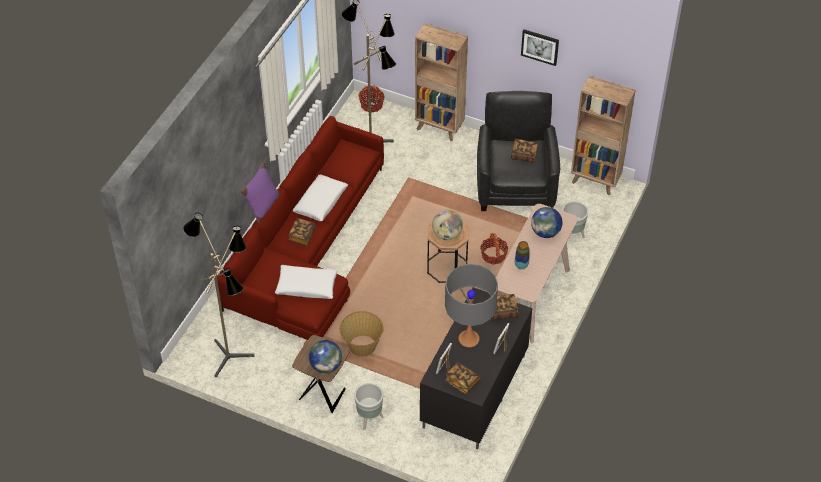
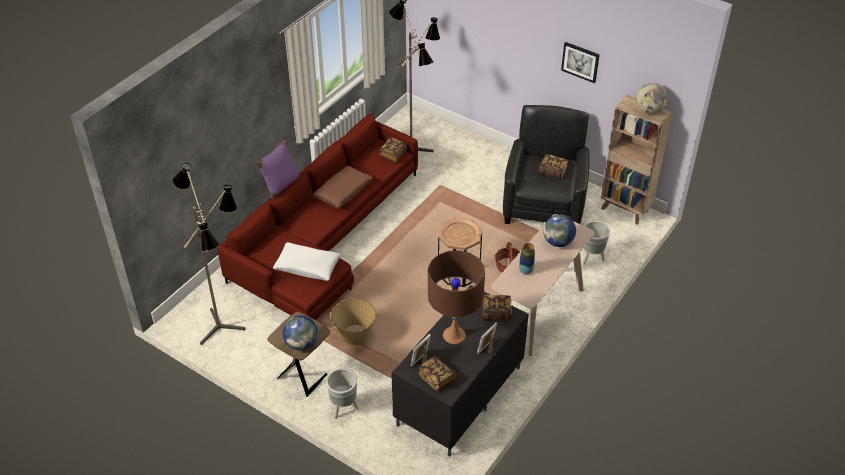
camera: 10 degrees right, 5 degrees down
(302, 236) = (316, 220): book -> book (393, 154)
(321, 202) = (343, 192): white pillow -> brown pillow
(371, 105) = (420, 118): basket -> none
(439, 128) = (480, 145): brown bookcase -> none
(447, 235) = (458, 234): globe -> globe (649, 110)
(468, 338) = (454, 335): grey table lamp -> brown table lamp

